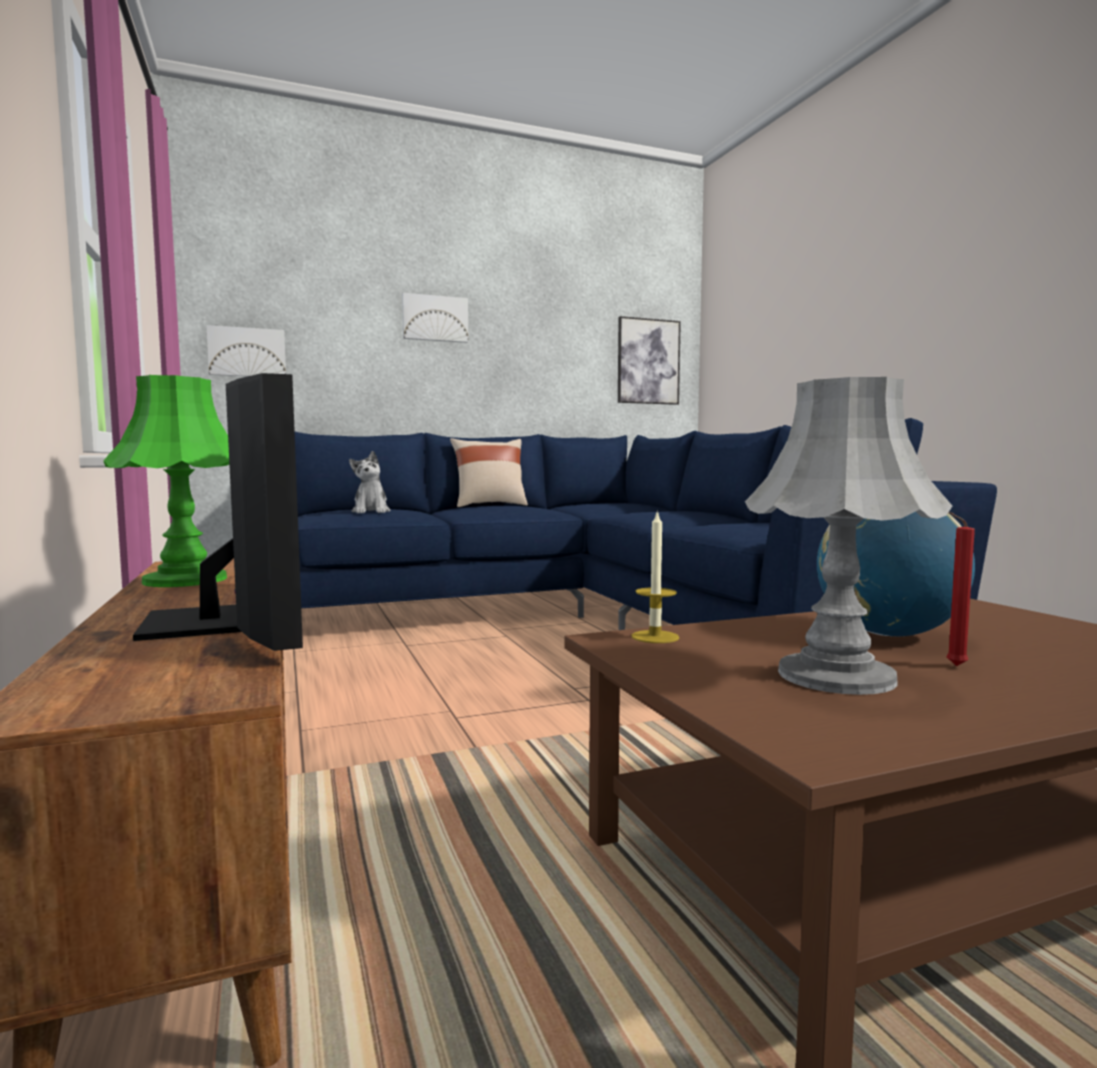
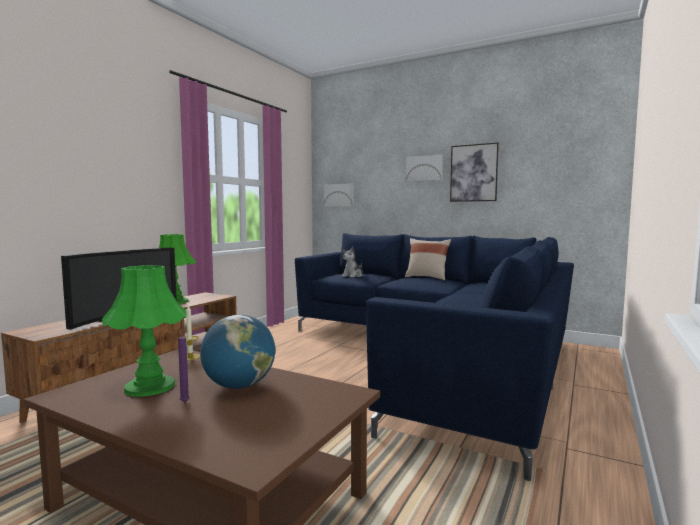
camera: 50 degrees right, 0 degrees up
(648, 361) = (578, 180): picture -> picture (473, 173)
(836, 676) = (149, 387): grey table lamp -> green table lamp
(952, 665) = (184, 401): red candle -> purple candle

